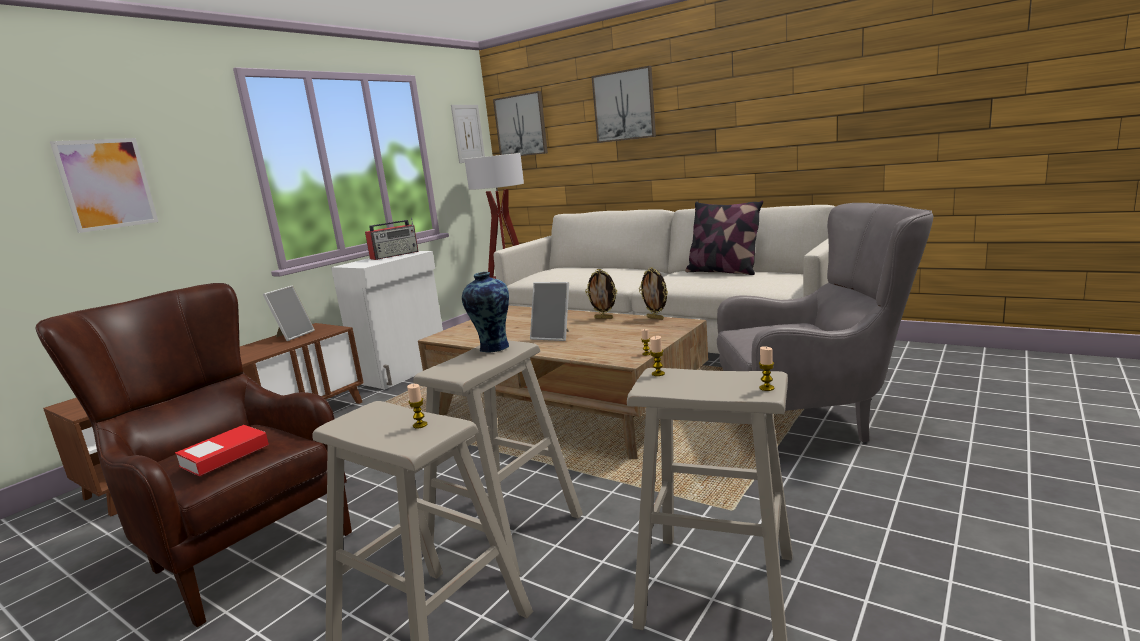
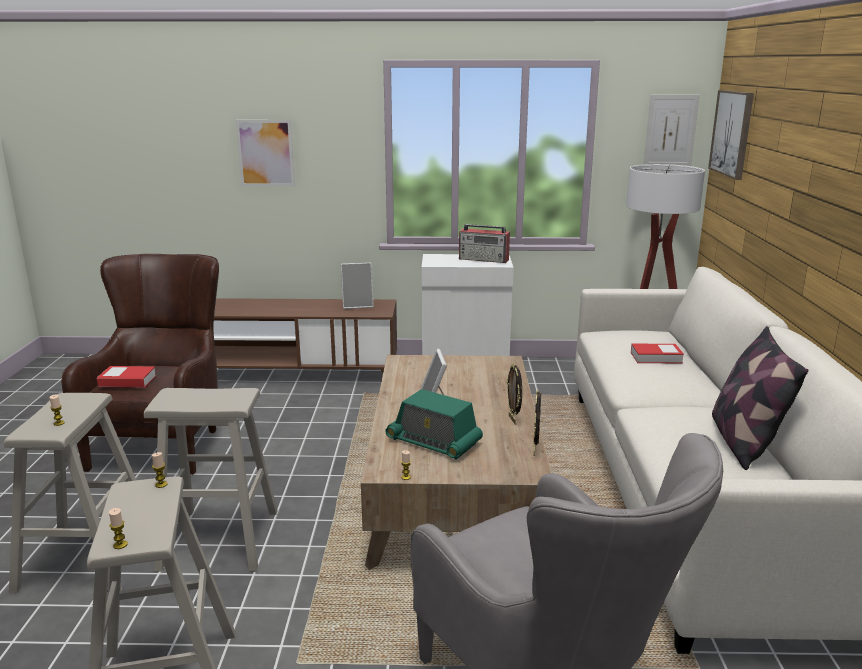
camera: 55 degrees right, 5 degrees up
(492, 348) = (230, 395): vase -> none
(592, 271) = (656, 357): none -> book
(603, 341) = (434, 442): none -> radio
(624, 105) = (808, 144): picture -> none

